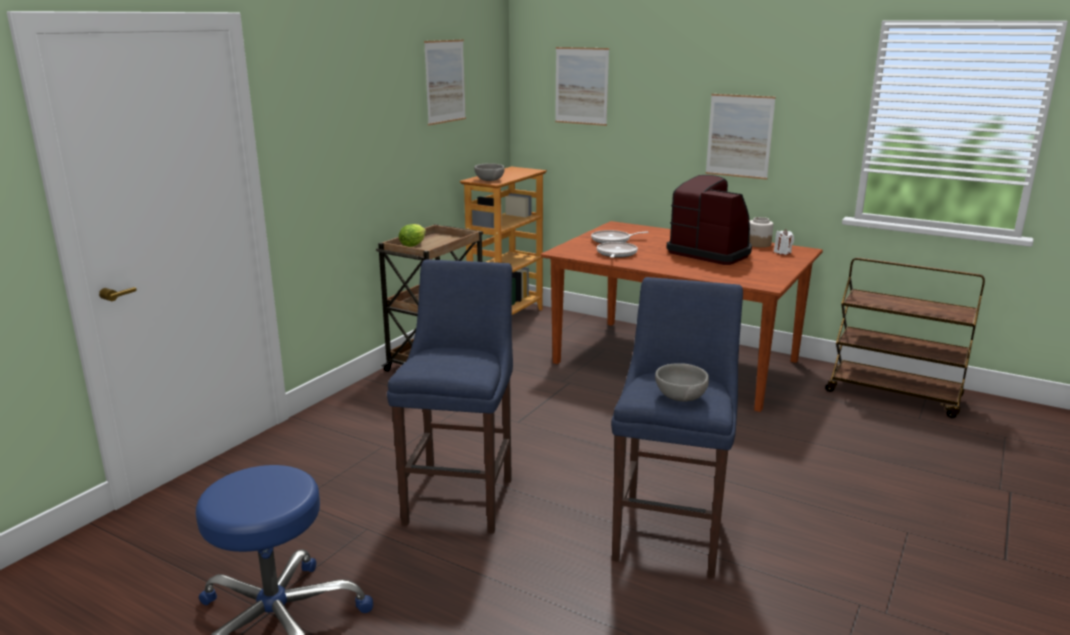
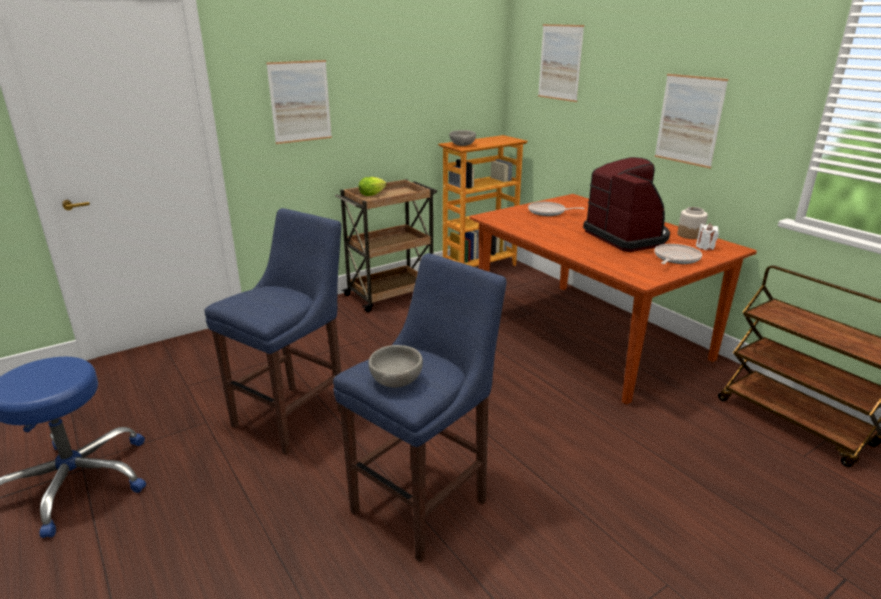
camera: 25 degrees right, 5 degrees up
(445, 81) = (426, 54): picture -> picture (300, 102)
(616, 254) = (533, 225): frying pan -> frying pan (675, 258)

